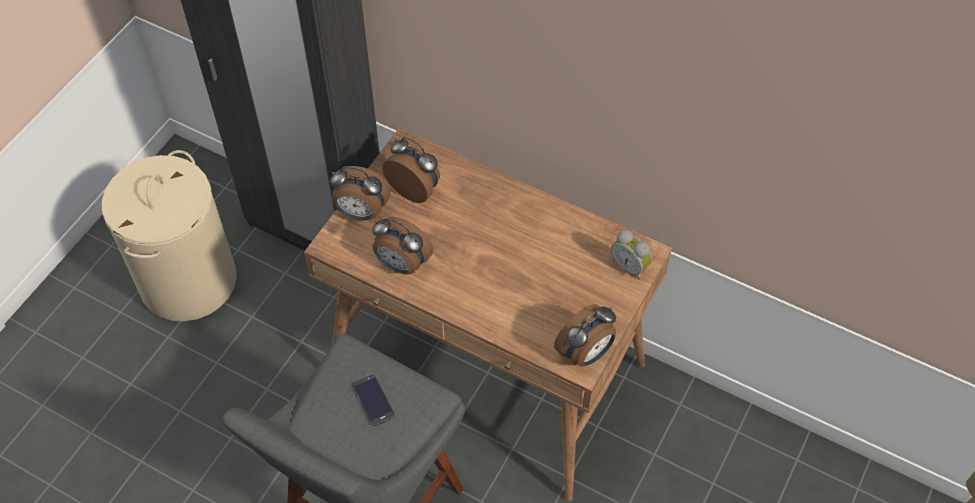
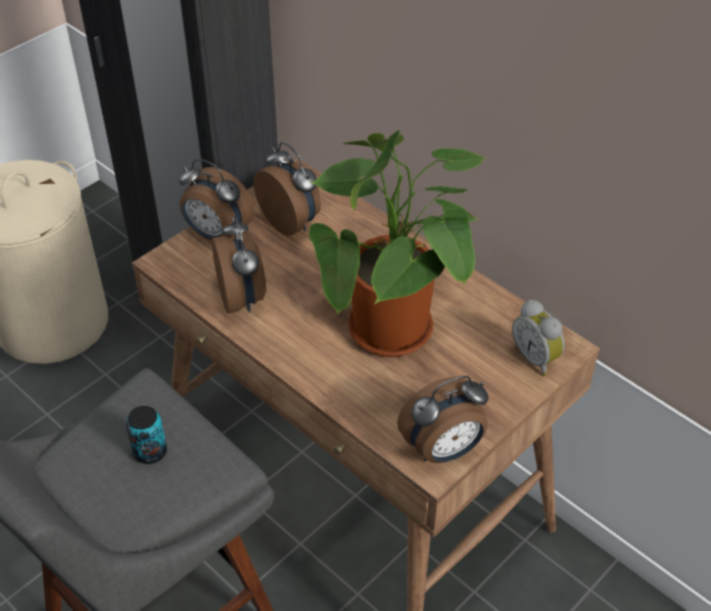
camera: 15 degrees right, 10 degrees down
(373, 400) = (150, 452): phone -> can
(401, 264) = (243, 298): alarm clock -> alarm clock turned 150 degrees counterclockwise
(525, 271) = (395, 337): none -> potted plant

